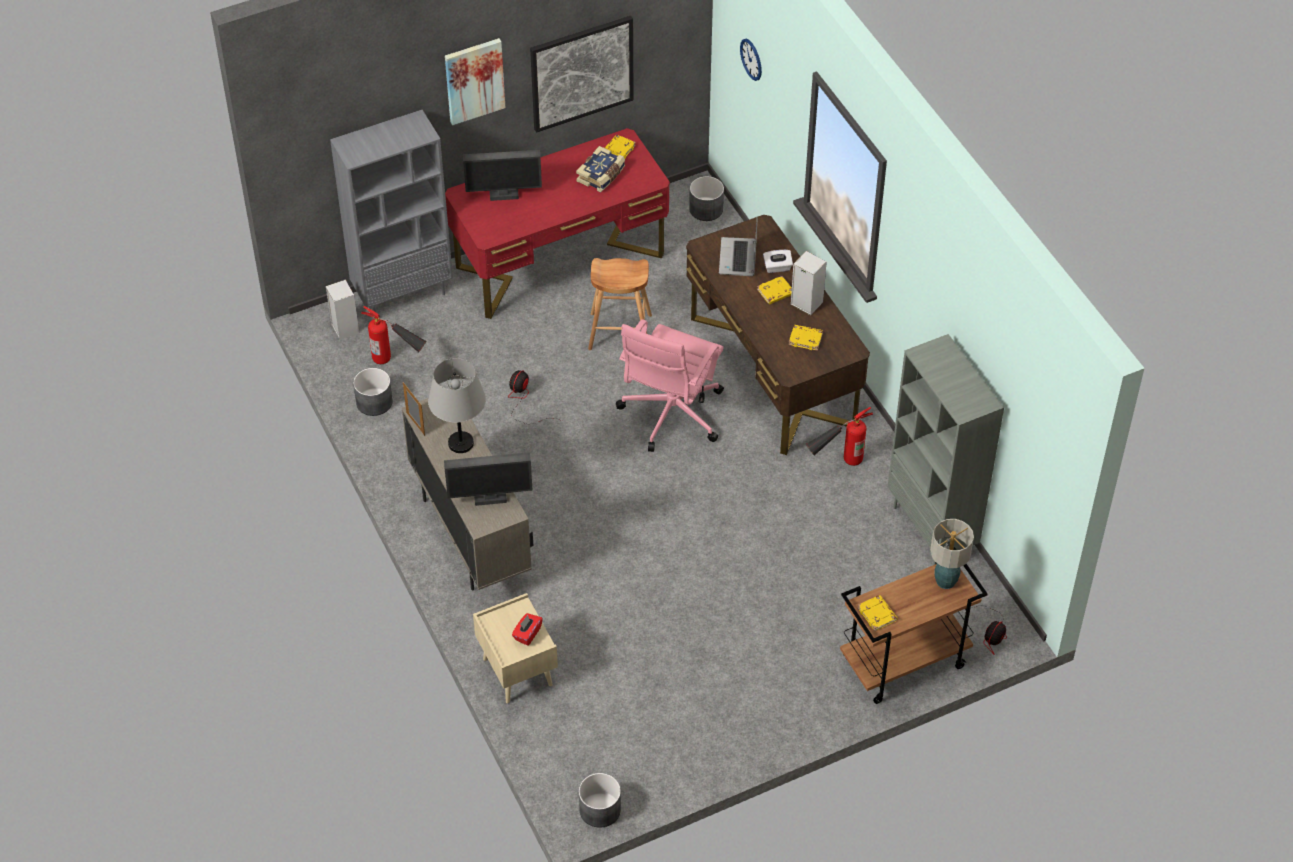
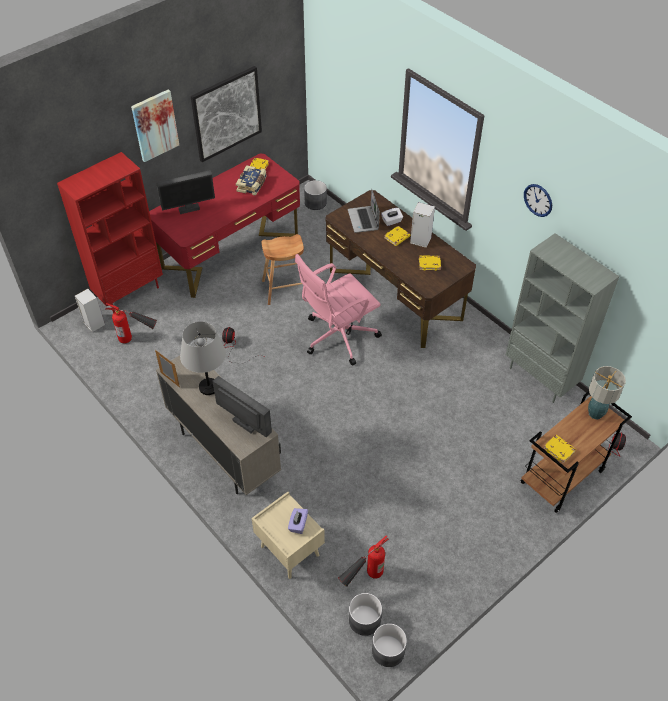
camera: 15 degrees left, 0 degrees up
(374, 402) = (128, 370): grey planter -> grey planter (364, 620)
(403, 293) = (129, 292): grey bookcase -> red bookcase
(490, 499) = (244, 425): monitor -> monitor turned 120 degrees counterclockwise
(527, 634) = (298, 524): red tissue box -> purple tissue box
(670, 415) = (338, 337): pink office chair -> pink office chair turned 45 degrees clockwise
(751, 59) = (343, 82): wall clock -> wall clock (538, 200)
(836, 464) = (460, 347): fire extinguisher -> fire extinguisher (363, 580)

